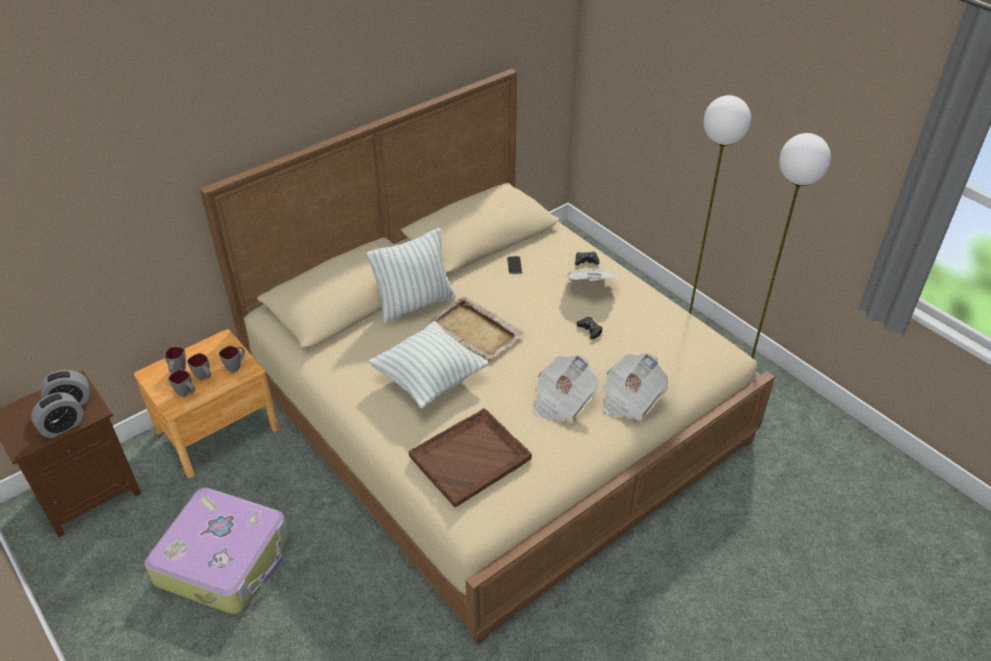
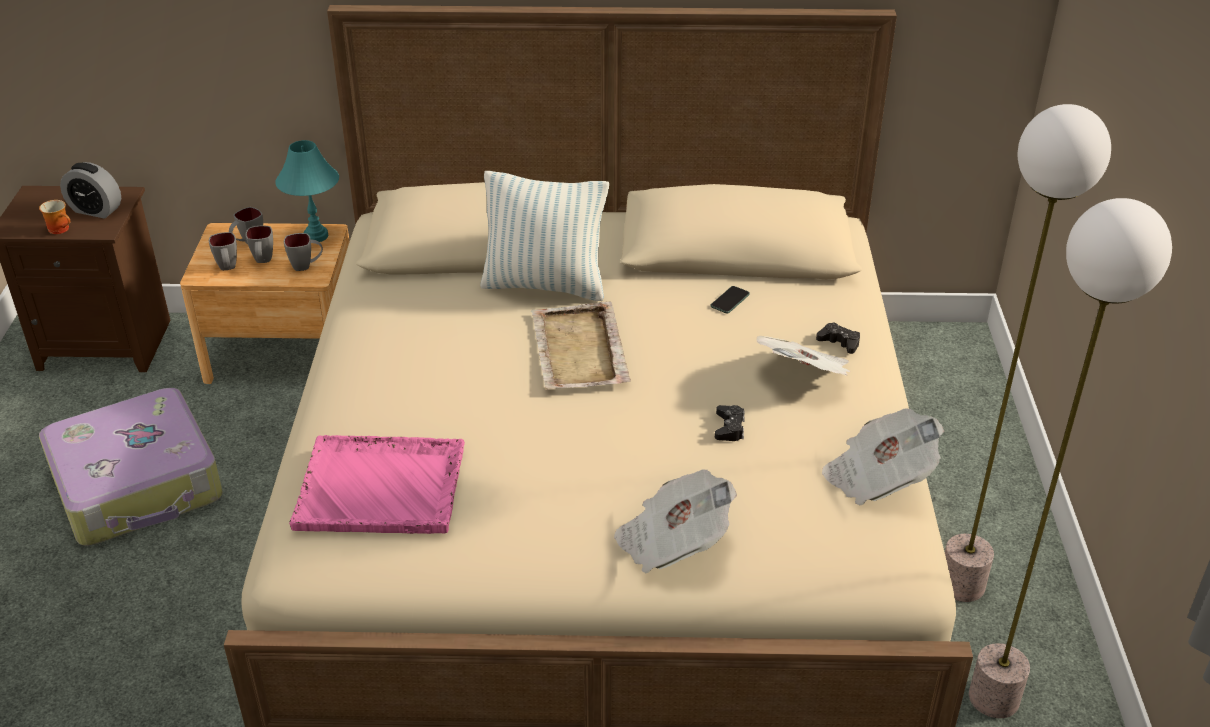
camera: 40 degrees right, 5 degrees down
(63, 426) = (61, 229): alarm clock -> mug
(218, 345) = (316, 236): none -> turquoise table lamp
(429, 379) = (451, 375): pillow -> none
(471, 457) = (382, 488): brown tray -> pink tray
(561, 401) = (576, 491): newspaper -> newspaper (878, 478)

